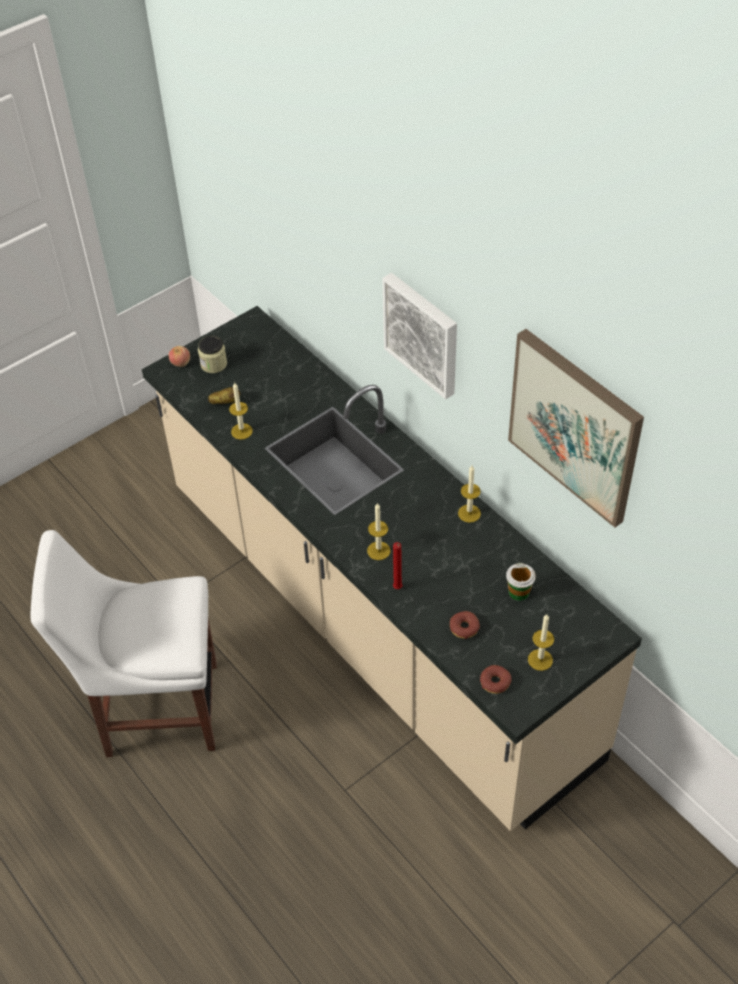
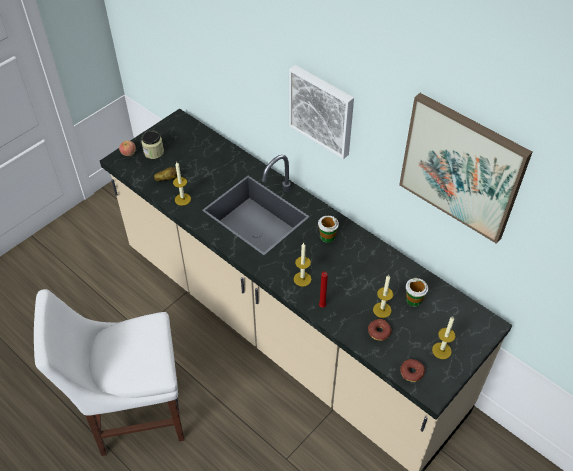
camera: 10 degrees left, 0 degrees up
(422, 498) = (327, 236): none -> cup
(469, 513) = (364, 244): candle -> candle (382, 310)

